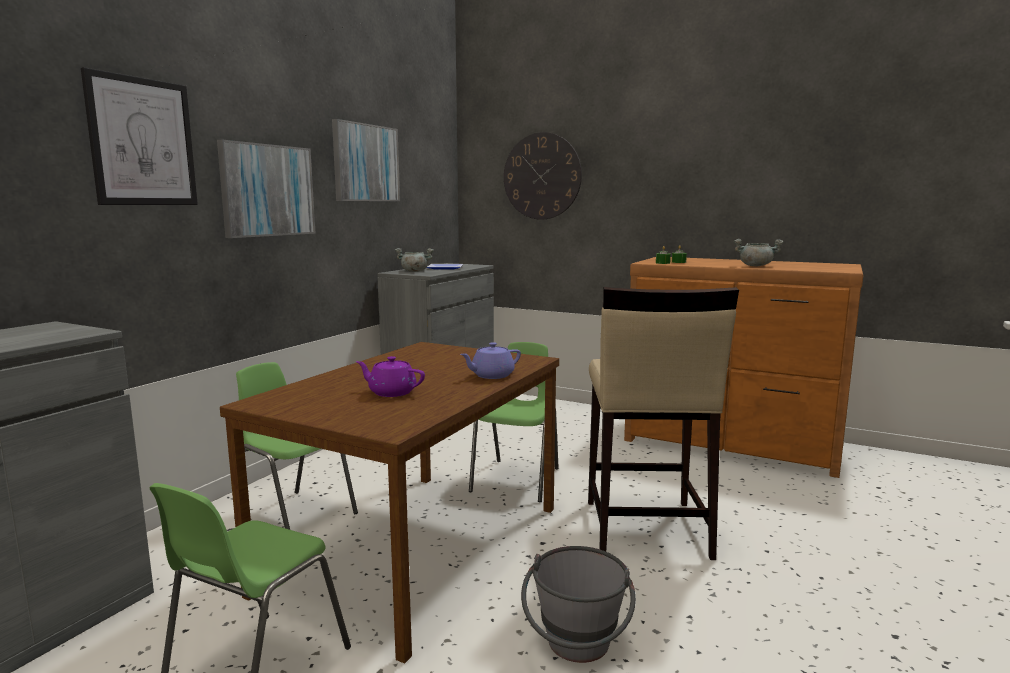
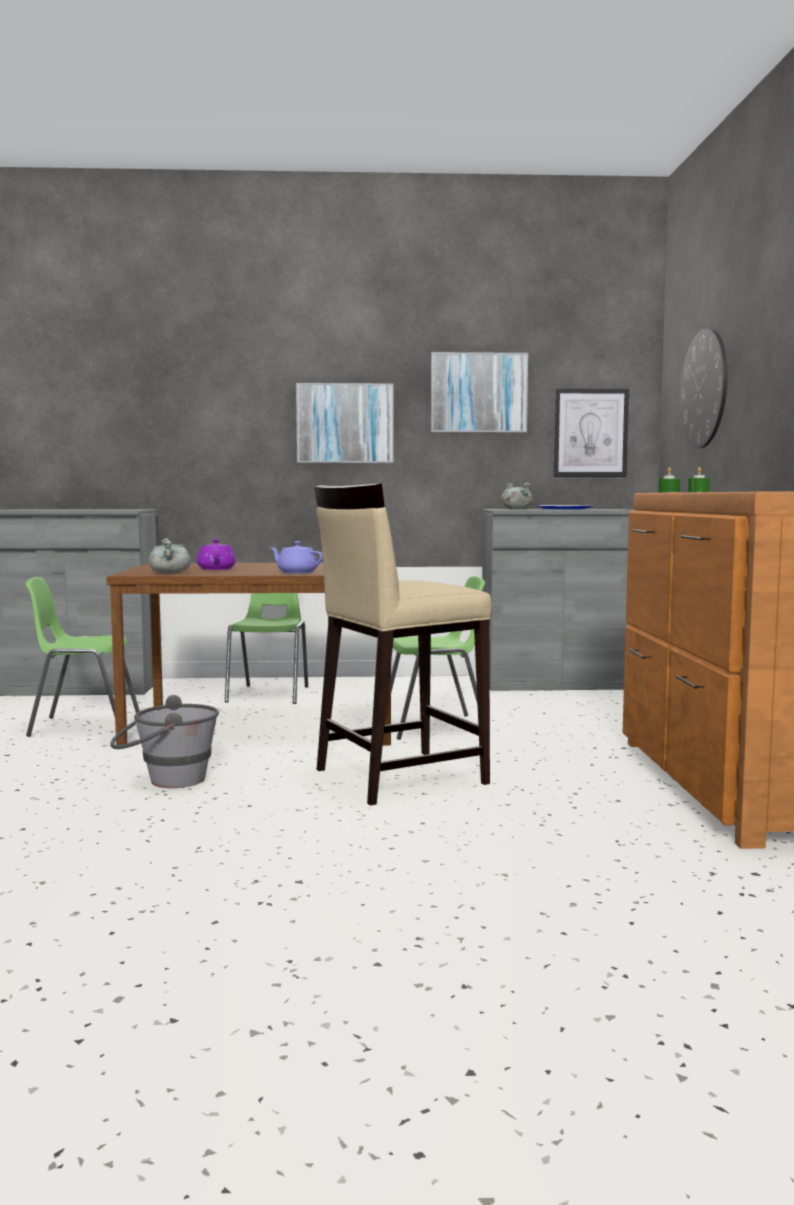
camera: 60 degrees right, 5 degrees down
(142, 142) = (233, 390): picture -> picture (590, 433)
(756, 266) = (734, 491): grey cooking pot -> grey cooking pot (170, 573)

